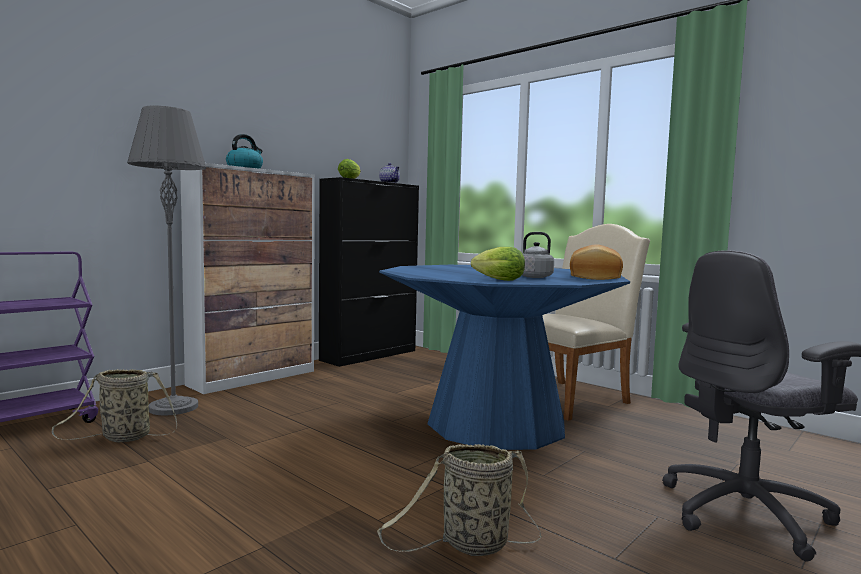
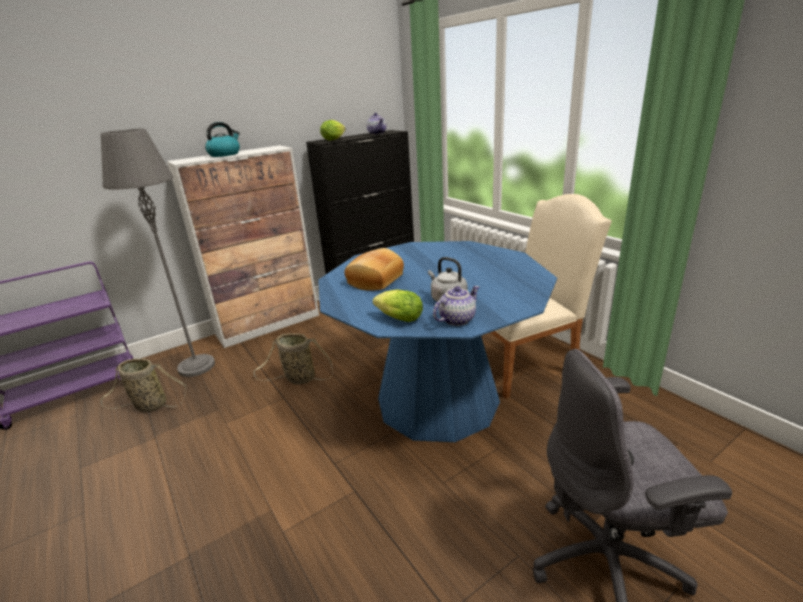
camera: 15 degrees right, 20 degrees up
(470, 545) = (337, 576): basket -> basket (298, 379)
(556, 281) = (456, 319): none -> teapot
(593, 277) = (513, 295): bread -> bread (374, 280)

